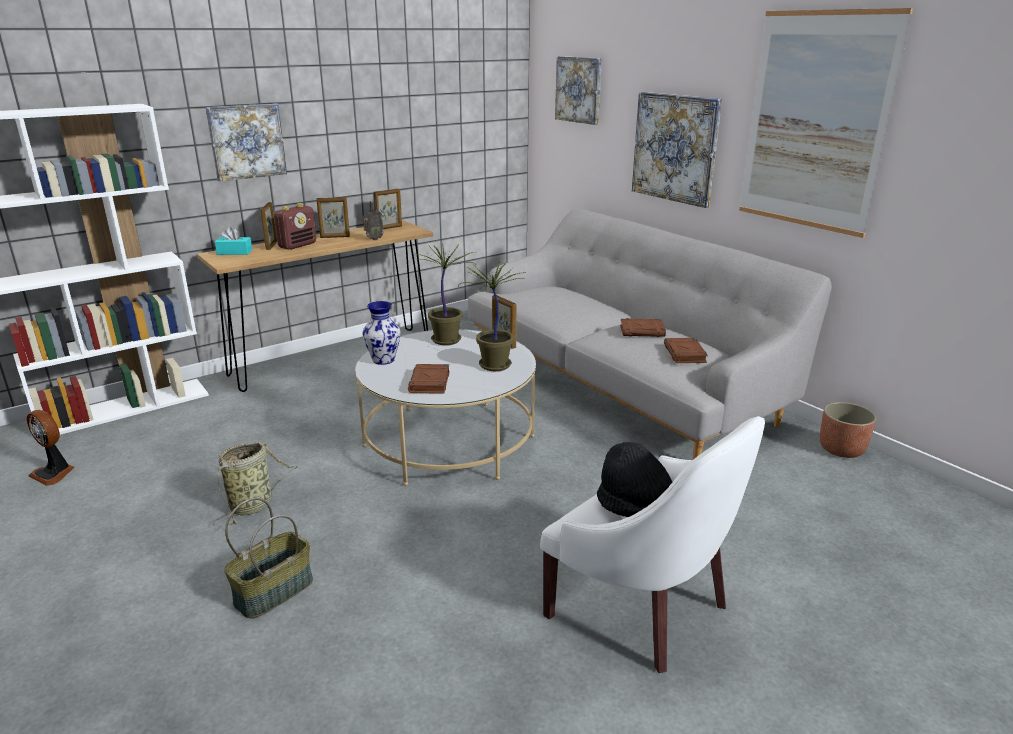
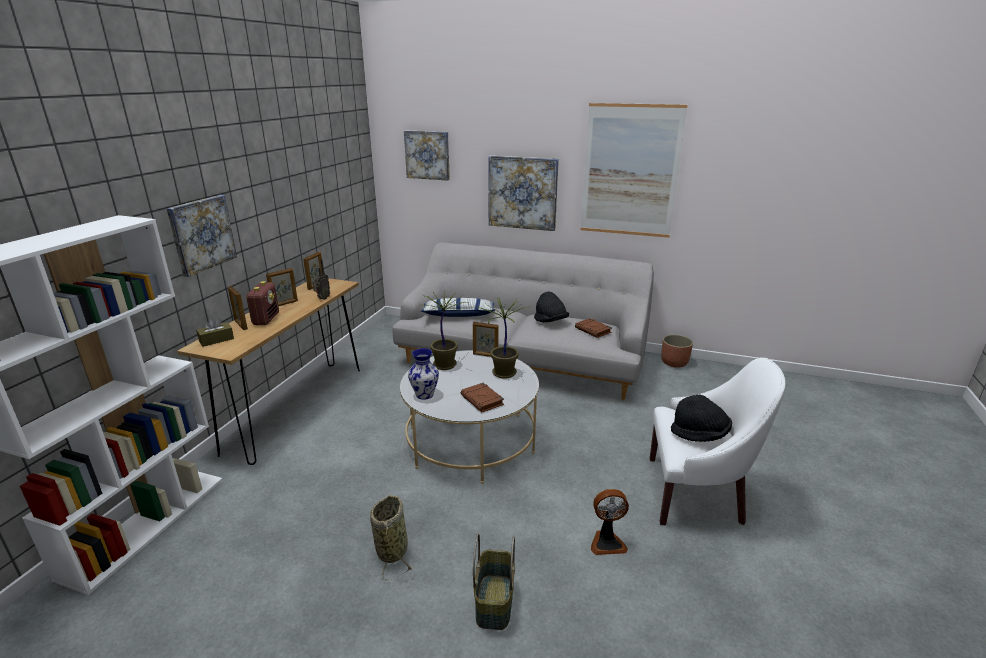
camera: 35 degrees left, 0 degrees up
(54, 473) = (157, 616): fan -> fan (607, 542)
(234, 252) = (216, 340): turquoise tissue box -> brown tissue box
(543, 299) = (458, 315): none -> pillow
(642, 331) = (550, 321): brown book -> black hat

